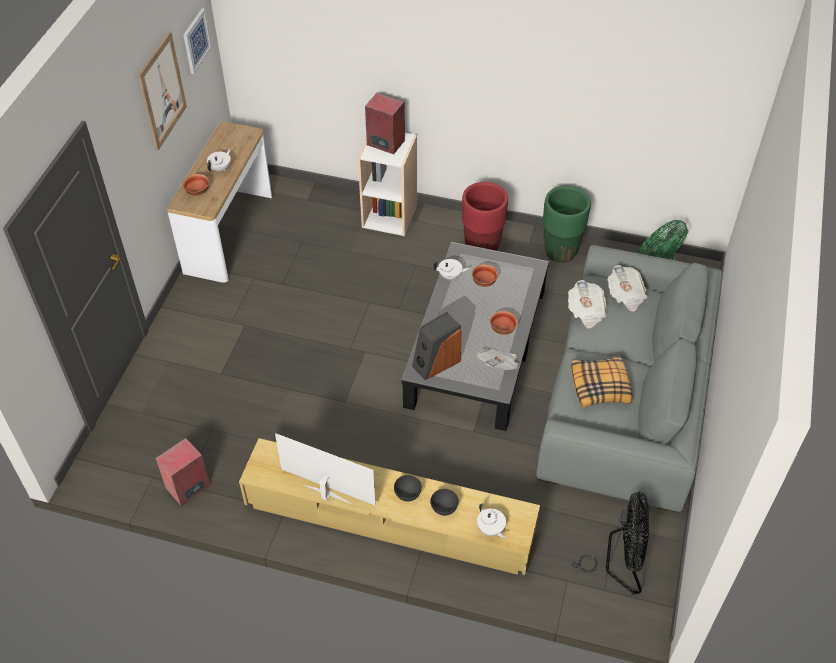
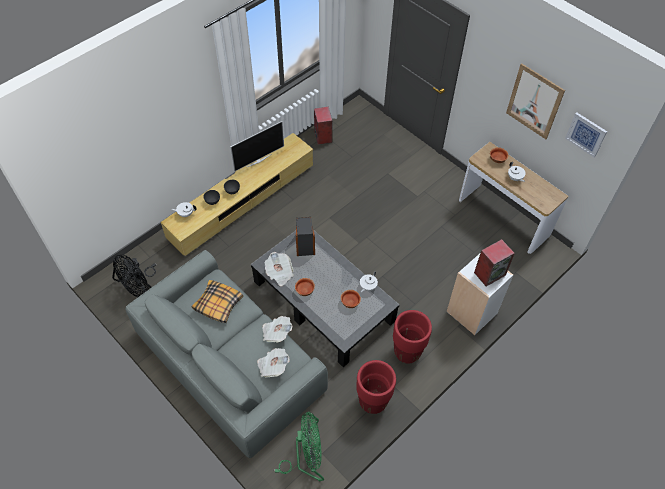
camera: 120 degrees right, 5 degrees up
(560, 252) = (373, 402): green planter -> red planter

